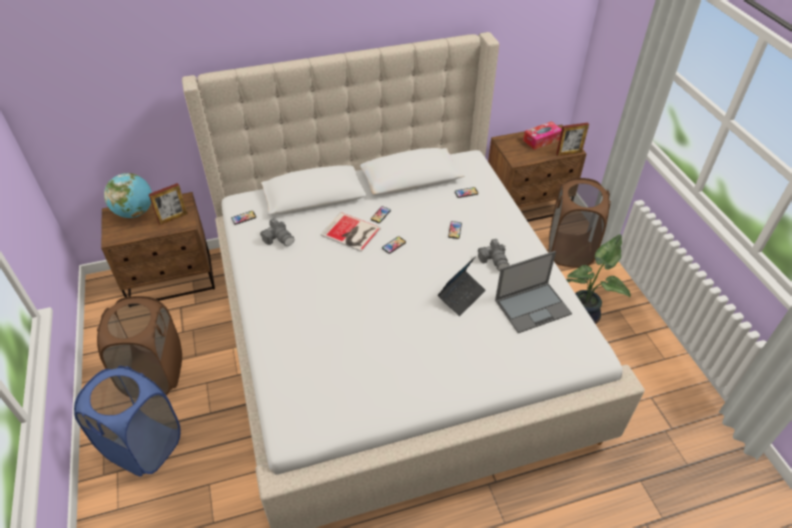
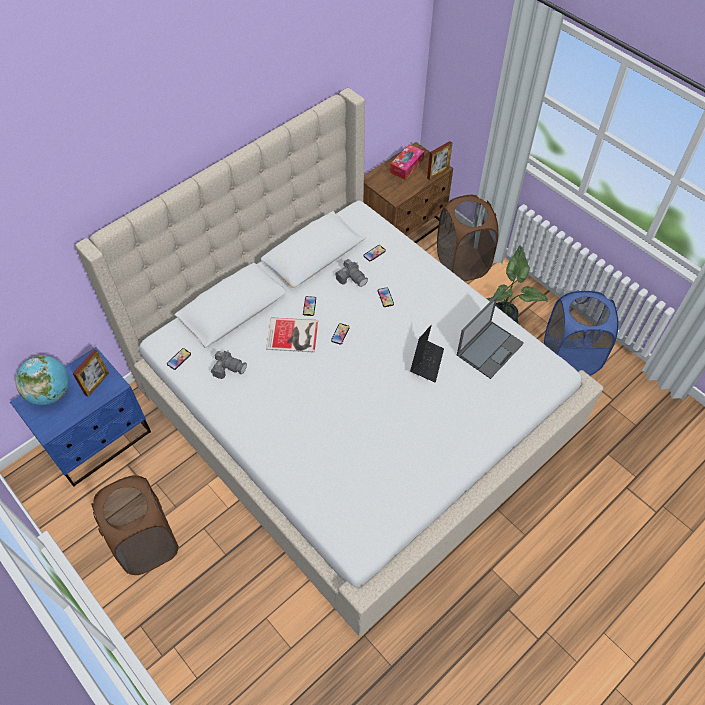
camera: 25 degrees left, 10 degrees up
(144, 446) = (183, 613): blue laundry basket -> blue laundry basket (569, 357)
(171, 280) = (99, 440): brown nightstand -> blue nightstand
(494, 260) = (436, 315): camera -> camera (352, 278)

